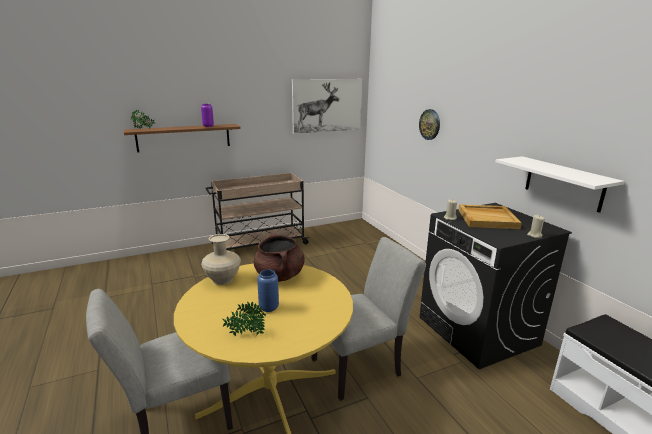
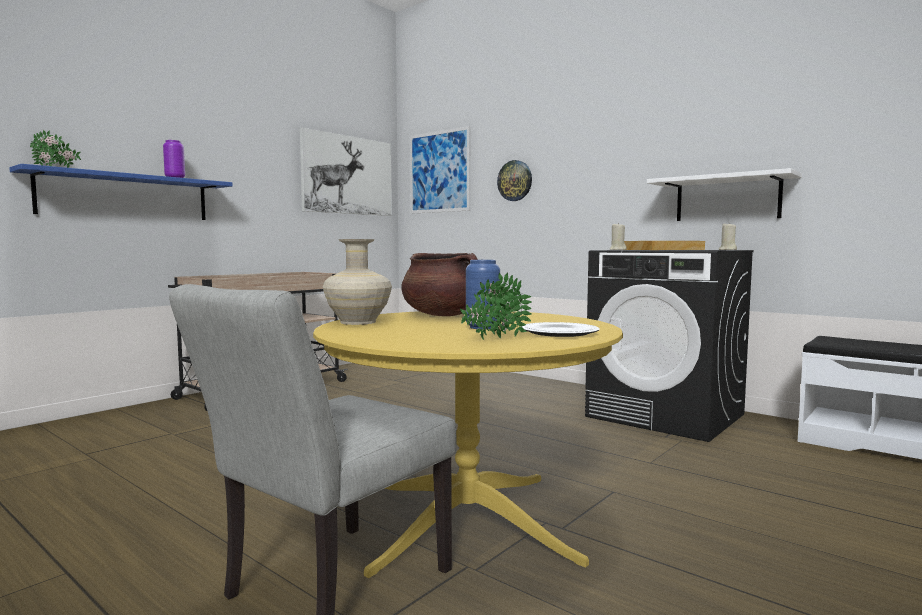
camera: 25 degrees left, 15 degrees down
(184, 137) = (126, 197): brown shelf -> blue shelf
(295, 330) = (560, 332): none -> plate
(362, 365) = (567, 467): grey chair -> none
(389, 104) = (439, 172): none -> picture

